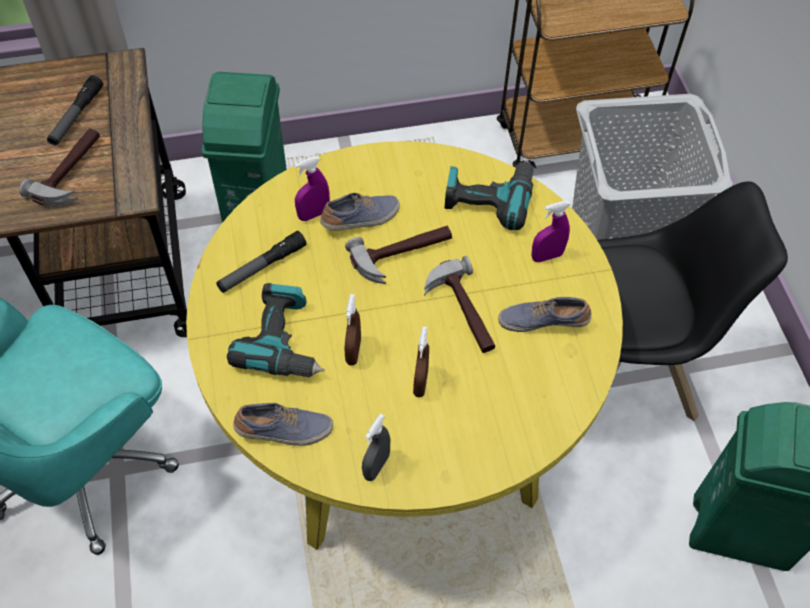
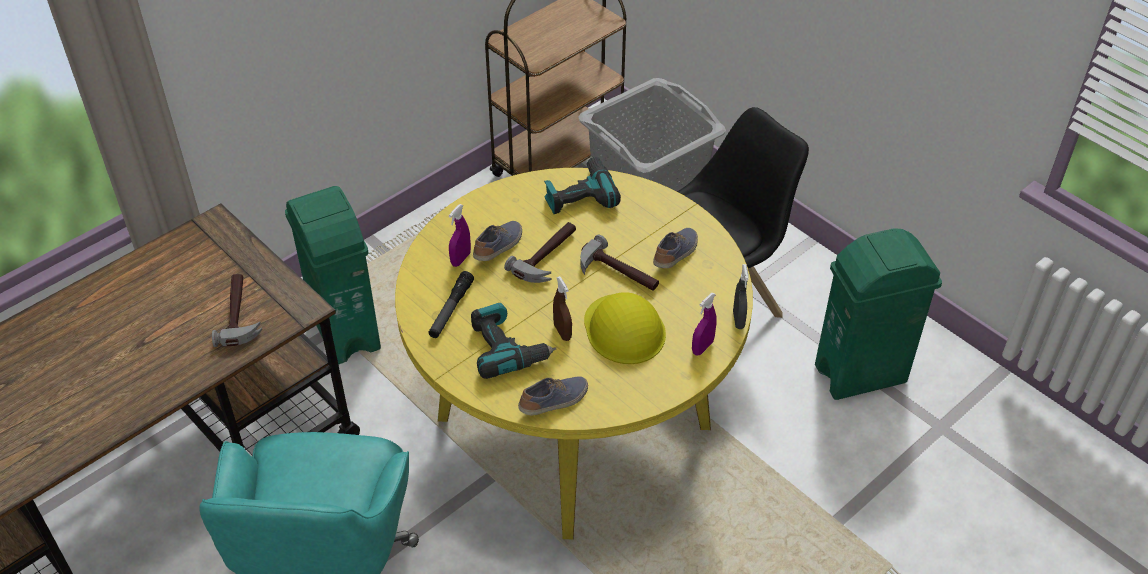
camera: 30 degrees left, 10 degrees down
(76, 116) = (207, 274): flashlight -> none
(376, 466) = (635, 392): grey spray bottle -> grey spray bottle (738, 320)
(420, 383) = (624, 329): brown spray bottle -> yellow hard hat
(543, 321) = (676, 254): shoe -> shoe turned 150 degrees clockwise
(547, 256) = (648, 214): purple spray bottle -> purple spray bottle (702, 347)

